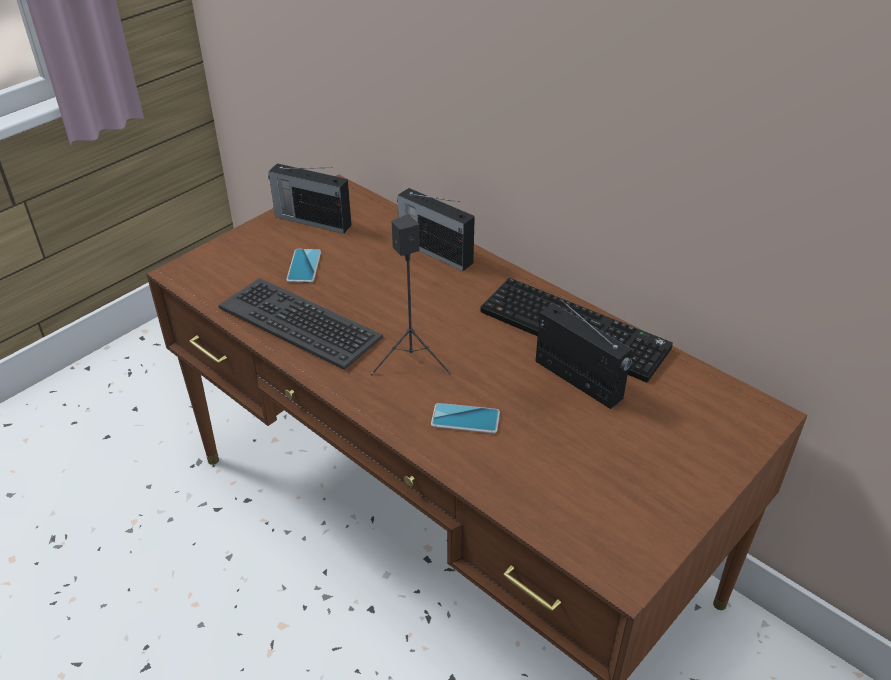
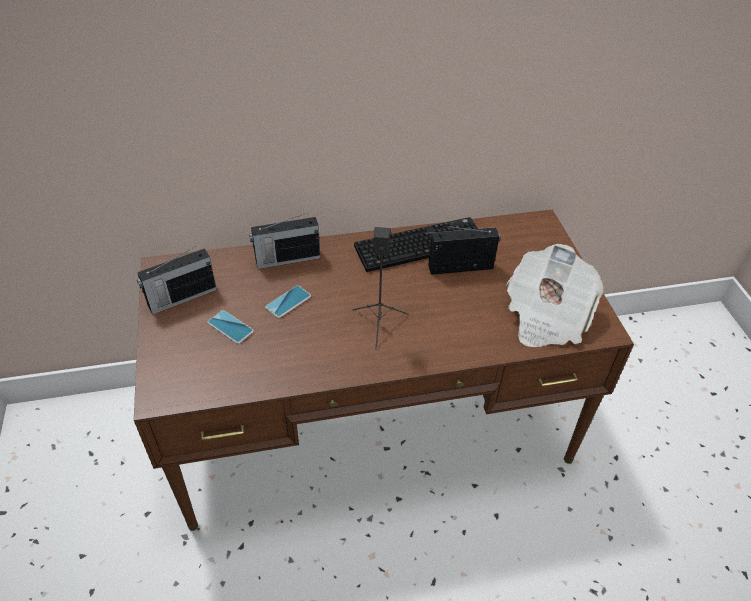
camera: 55 degrees left, 5 degrees up
(300, 322) = (290, 358): keyboard -> none
(465, 419) = (451, 328): phone -> phone (288, 302)
(582, 497) = (546, 316): none -> newspaper

